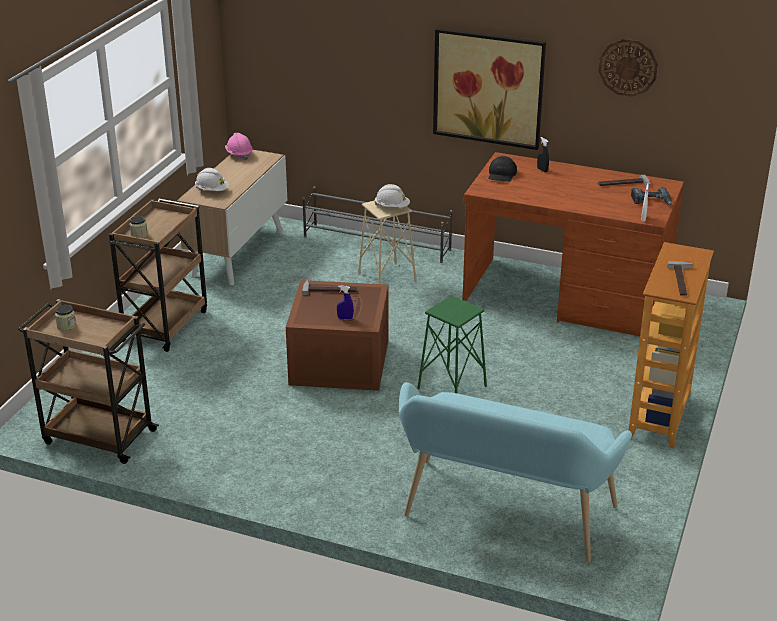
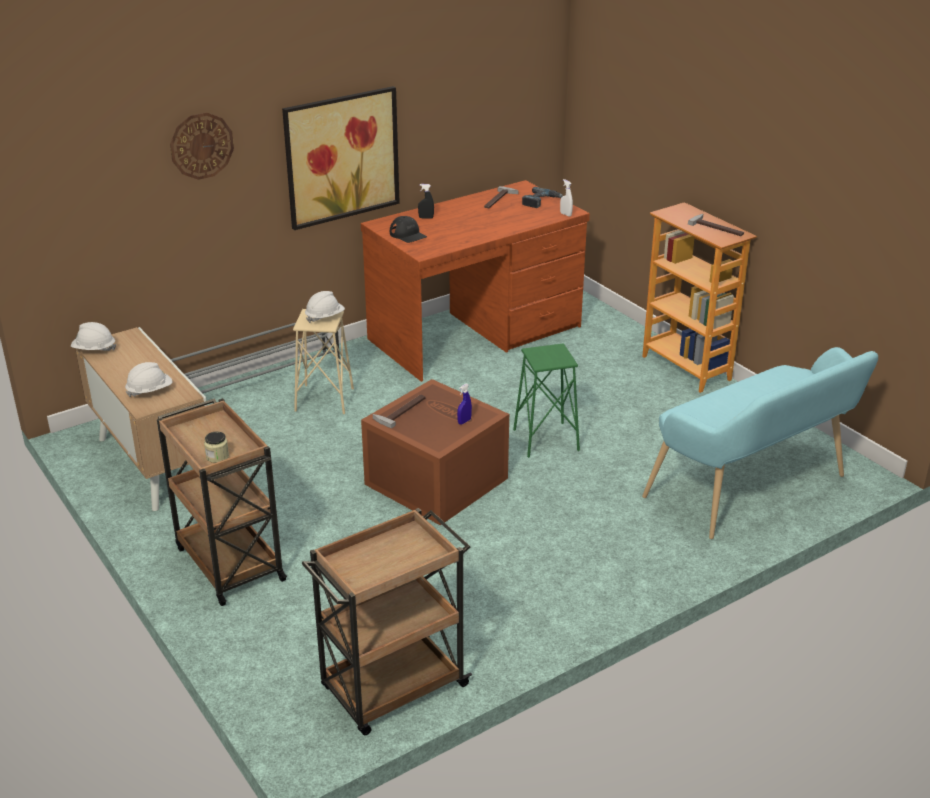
camera: 55 degrees left, 0 degrees up
(66, 326) = (365, 567): jar -> none
(239, 155) = (94, 350): pink hard hat -> white hard hat
(628, 67) = (466, 87): wall clock -> wall clock (201, 145)

